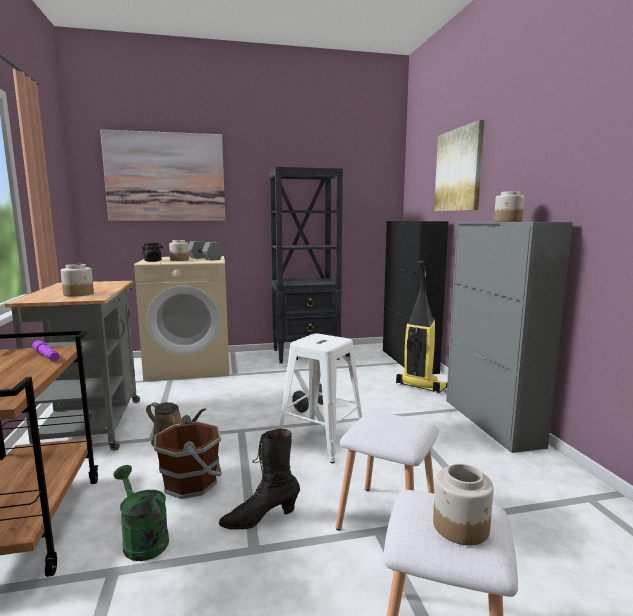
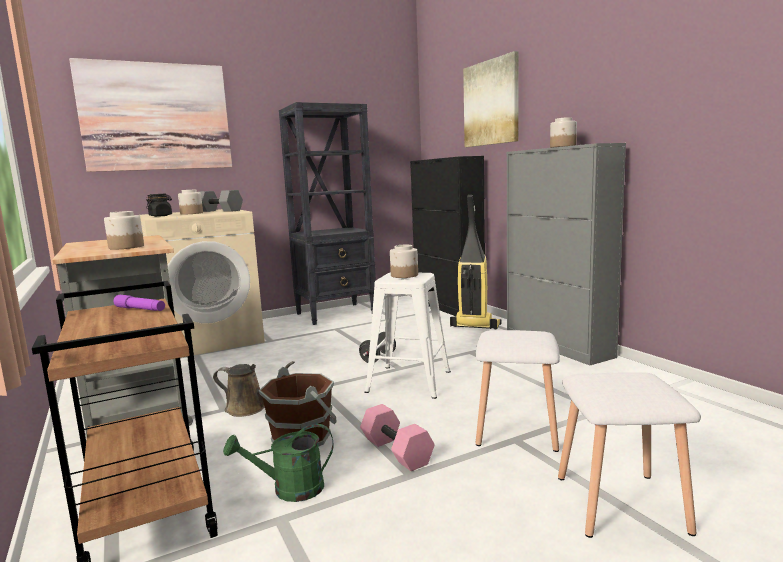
camera: 15 degrees left, 0 degrees up
(142, 539) = (289, 490): green watering can -> green watering can turned 45 degrees counterclockwise
(260, 518) = (398, 451): black boot -> pink dumbbell
(461, 526) = (638, 385): jar -> jar (404, 275)

